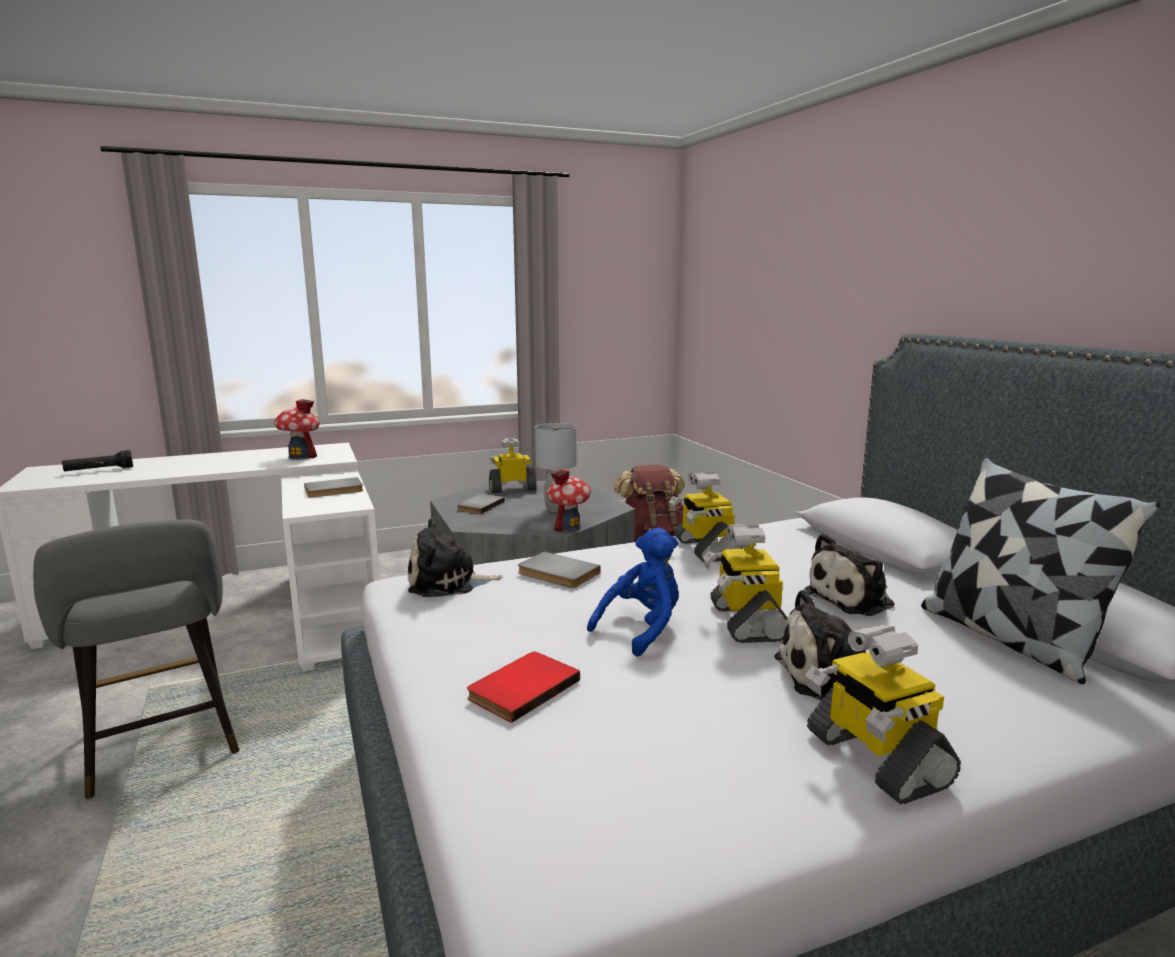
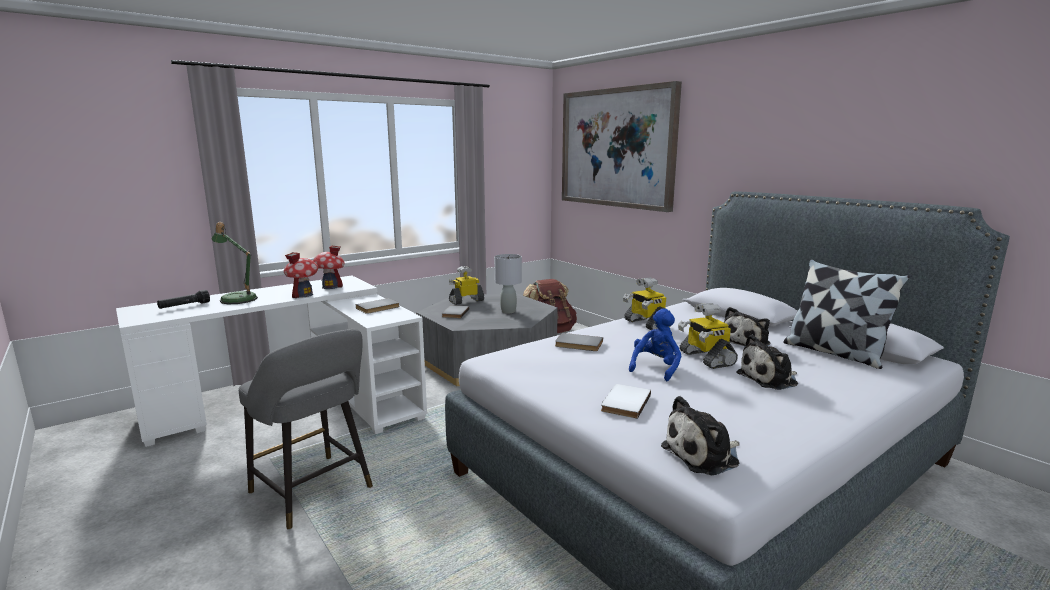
camera: 15 degrees left, 0 degrees up
(170, 464) = (237, 298): none -> table lamp
(448, 583) = (519, 356): plush toy -> plush toy (704, 455)
(521, 688) = (624, 403): red book -> white book
(568, 527) = (526, 321): toy house -> toy house (303, 295)
(755, 266) = (616, 148): none -> picture
(874, 759) = (820, 410): toy robot -> none

